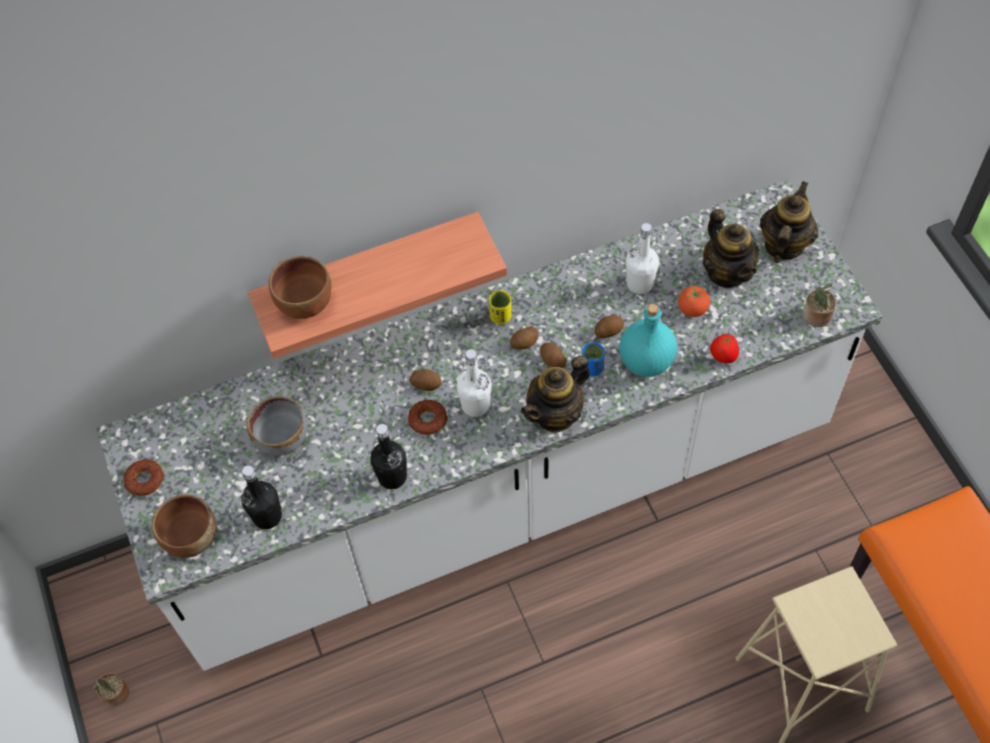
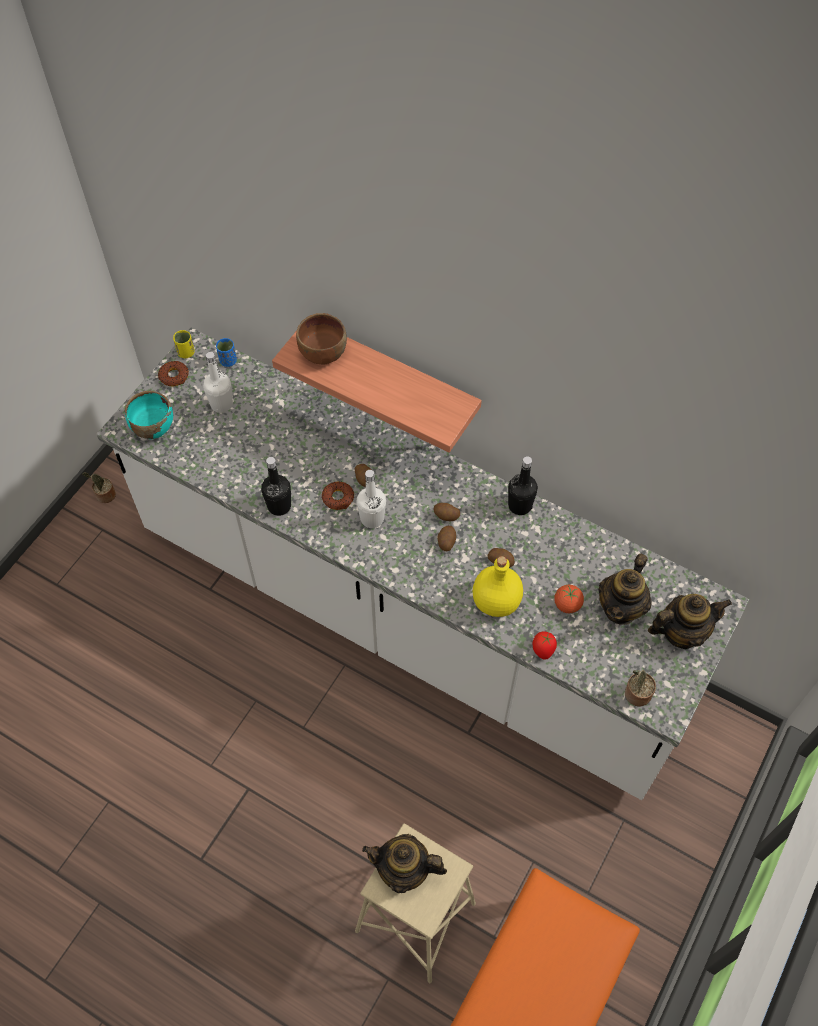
camera: 50 degrees right, 0 degrees up
(190, 538) = (153, 427): brown bowl -> turquoise bowl
(267, 516) = (198, 456): black bottle -> black bottle (520, 505)
(282, 439) = (259, 427): grey bowl -> none
(500, 316) = (455, 487): yellow cup -> yellow cup (186, 353)
(556, 414) = (405, 571): teapot -> teapot (404, 871)
(592, 368) = (461, 570): blue cup -> blue cup (228, 361)
(640, 283) = (559, 556): white bottle -> white bottle (221, 404)
(645, 361) = (495, 601): turquoise bottle -> yellow bottle

